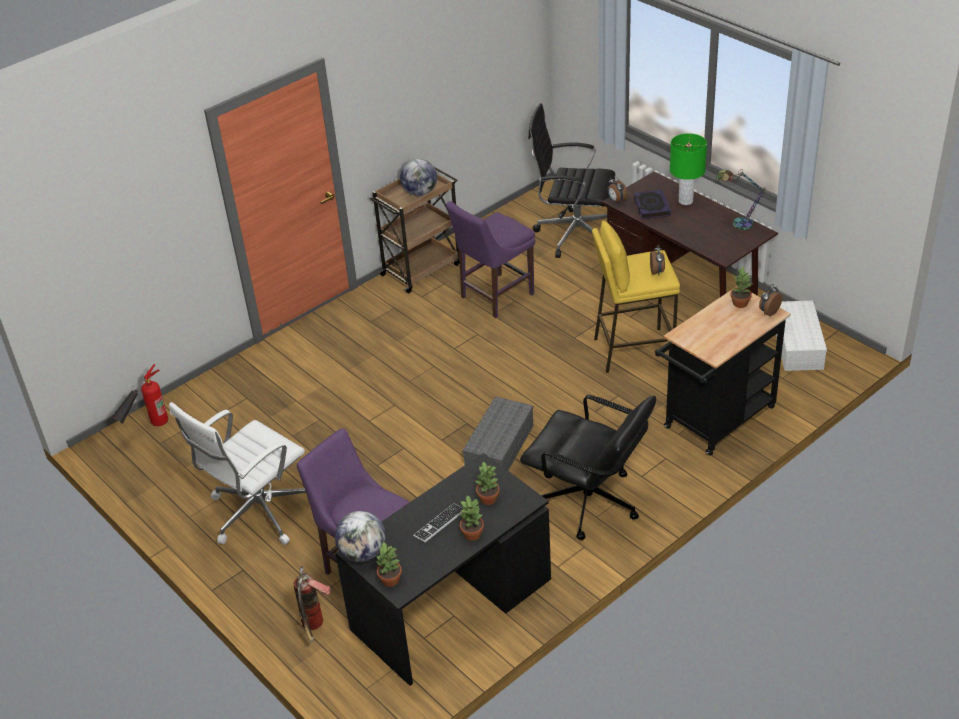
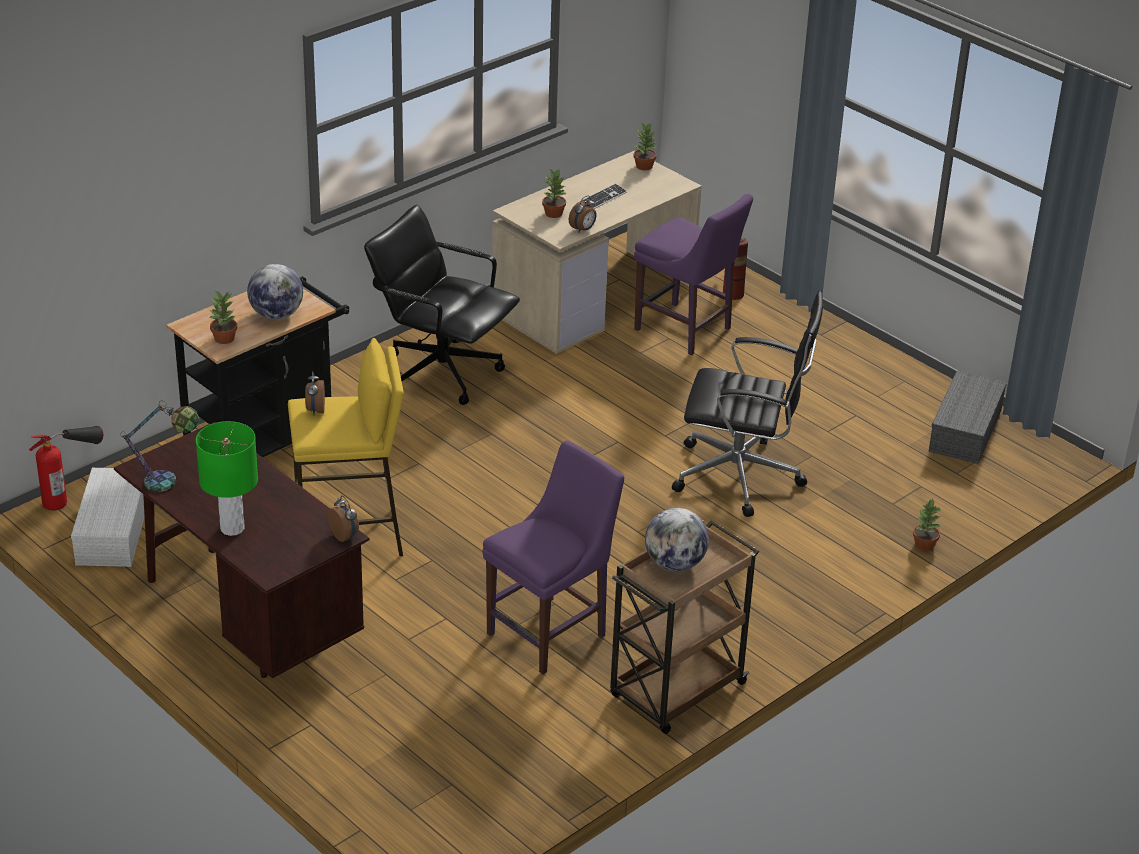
camera: 175 degrees right, 5 degrees down
(147, 430) = (1009, 472): fire extinguisher -> fire extinguisher (72, 492)
(258, 512) = (824, 381): white office chair -> none
(363, 553) = (674, 183): globe -> globe (276, 315)
(451, 606) = (594, 299): black desk -> beige desk
(472, 534) = (568, 191): potted plant -> potted plant (924, 545)
(499, 446) = (544, 431): grey storage box -> grey storage box (966, 431)
(574, 234) = (405, 747): black office chair -> black office chair (741, 476)
(651, 207) = (291, 520): book -> none
(768, 312) = (193, 327): alarm clock -> alarm clock (583, 229)

